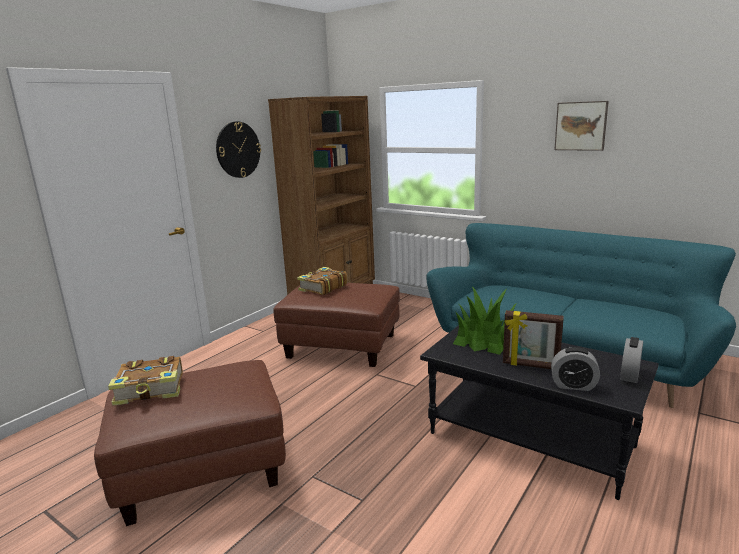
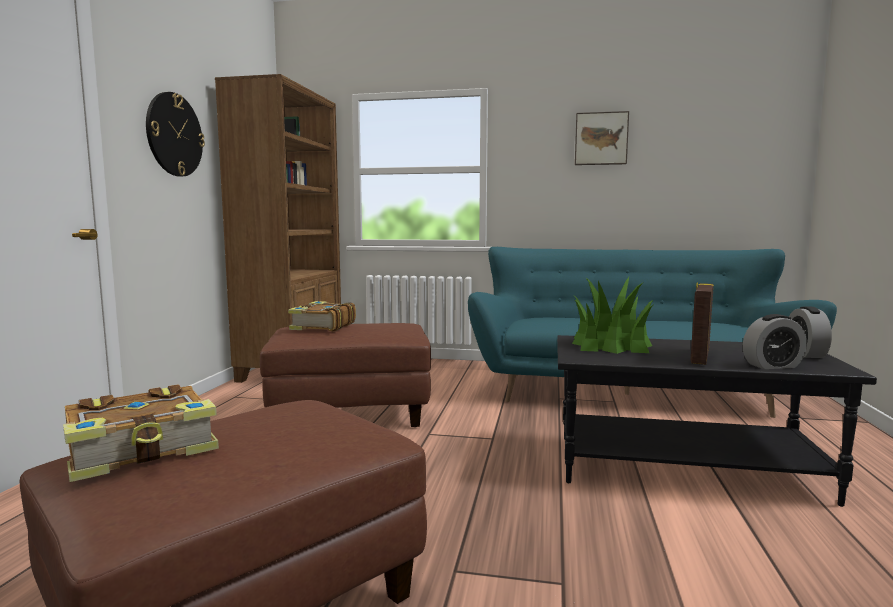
camera: 25 degrees left, 10 degrees down
(530, 365) = (699, 357): picture frame -> picture frame turned 120 degrees clockwise

